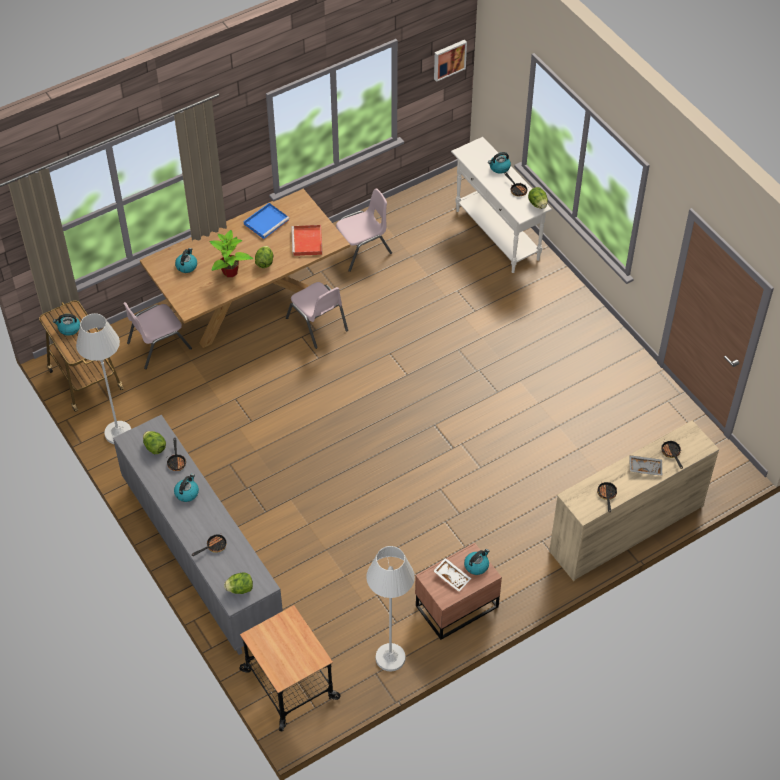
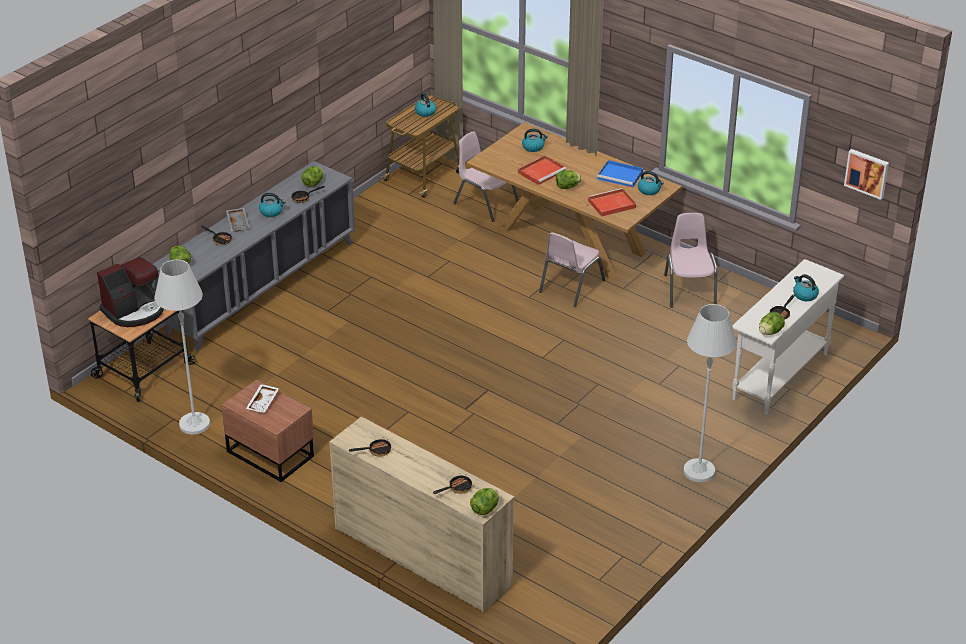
camera: 70 degrees right, 15 degrees down
(118, 433) = (373, 208): white floor lamp -> white floor lamp (699, 471)
(230, 272) = (542, 171): potted plant -> red tray
(284, 648) = (134, 311): none -> coffee machine
(362, 250) = (689, 290): pink chair -> pink chair turned 135 degrees counterclockwise
(476, 565) = (283, 415): kettle -> kettle (649, 190)
(645, 467) = (427, 472): grey tray -> grey tray (238, 223)
(702, 443) = (485, 509): none -> lettuce

